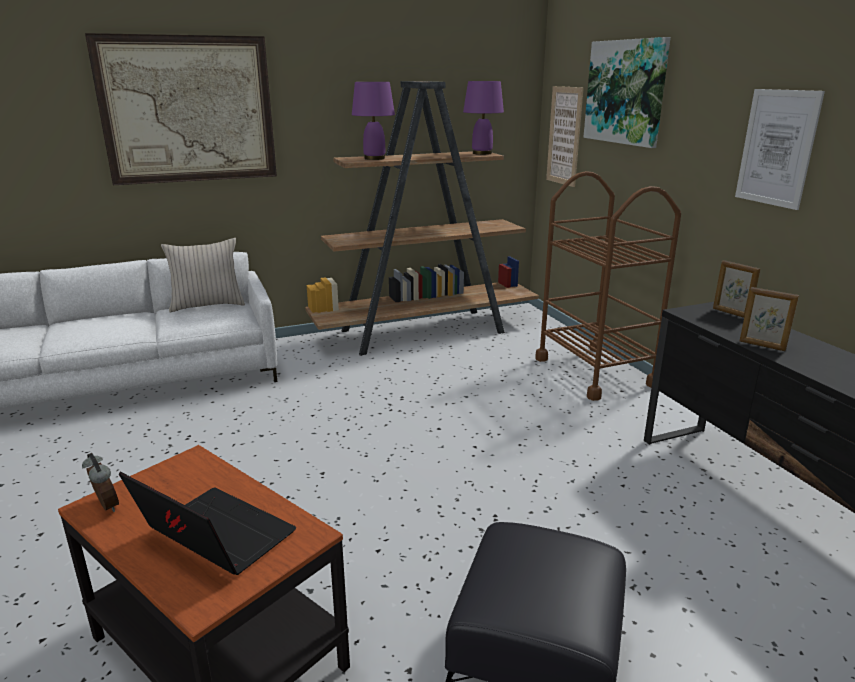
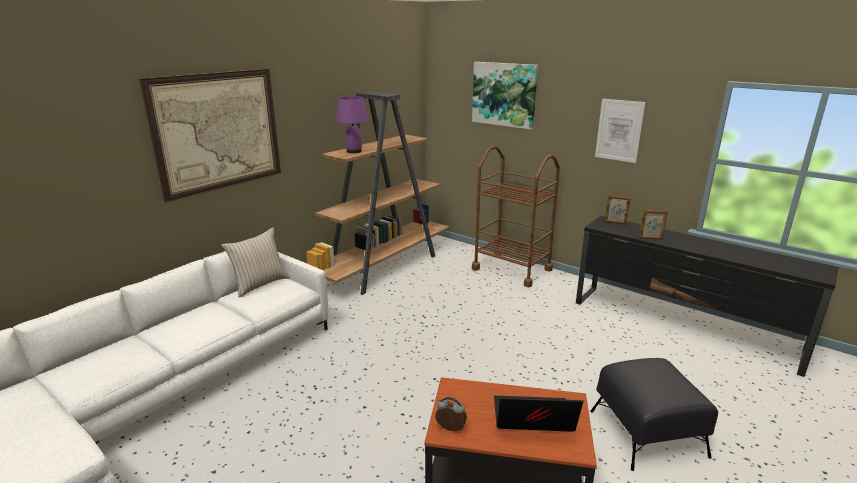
camera: 30 degrees left, 0 degrees up
(481, 153) = (410, 137): purple table lamp -> none
(564, 136) = (451, 119): picture -> none

